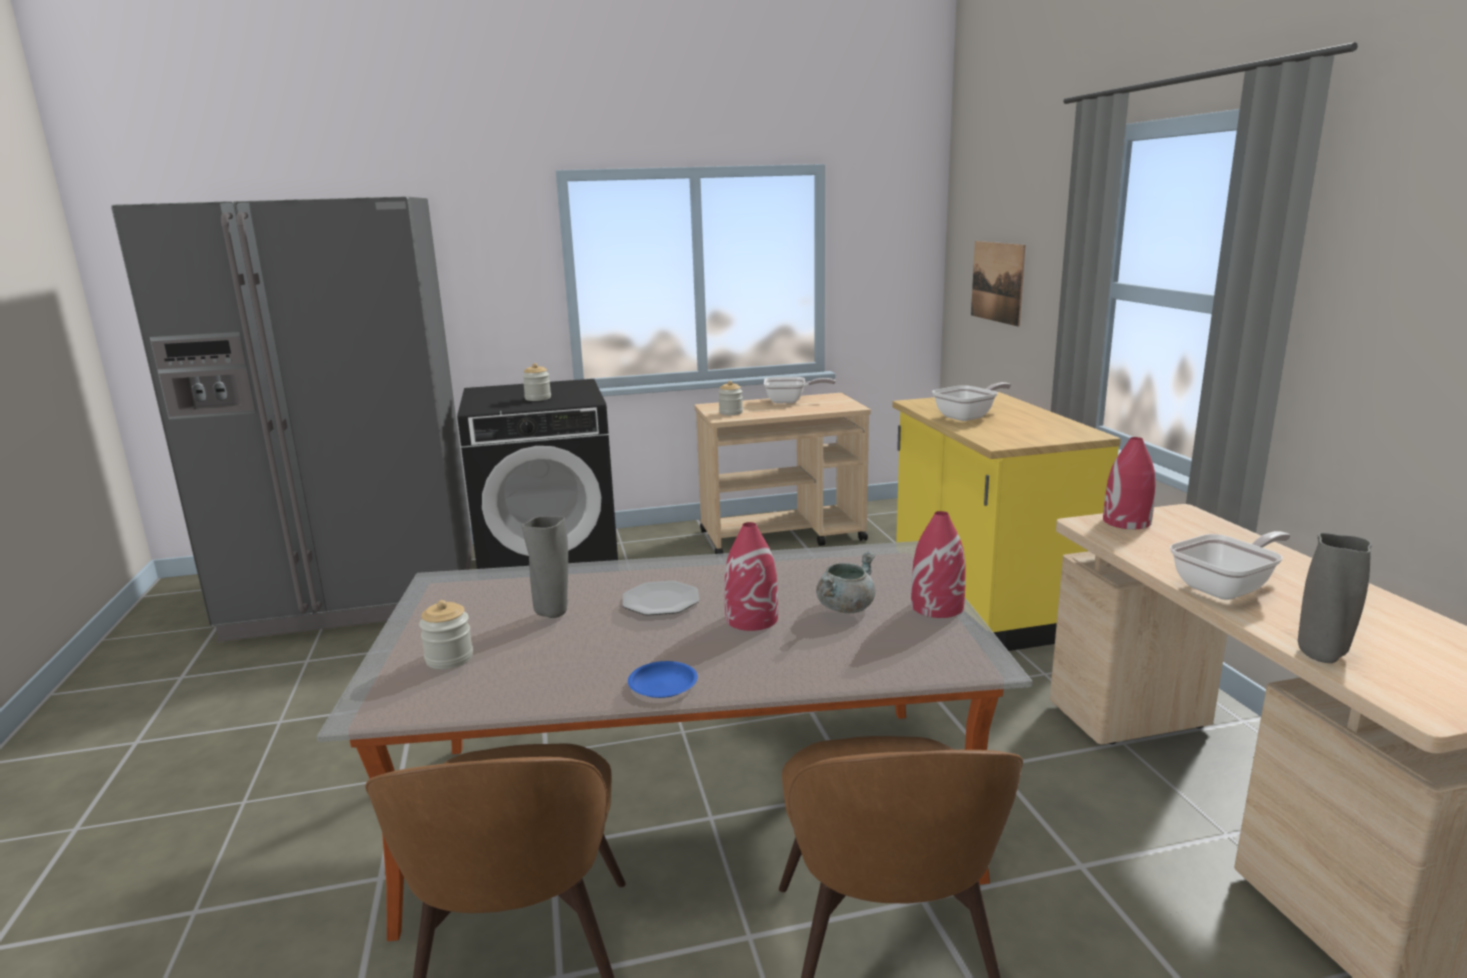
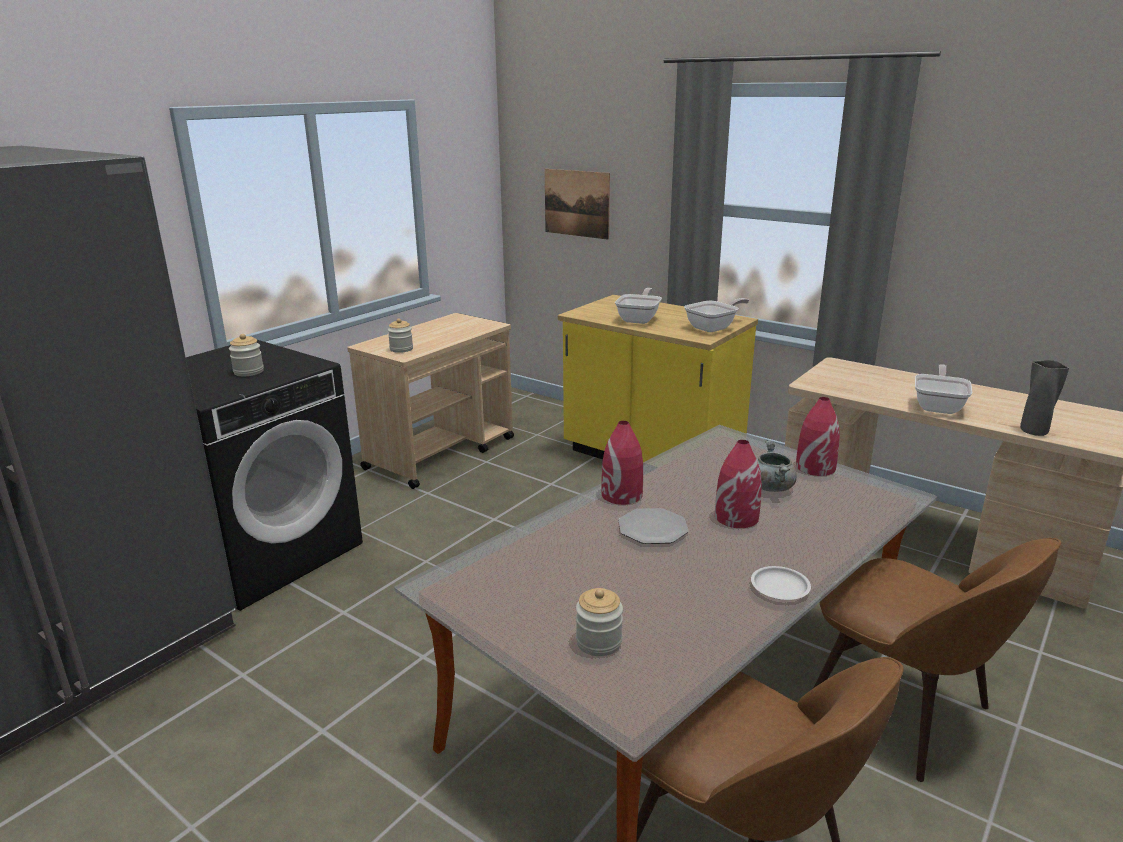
camera: 40 degrees left, 5 degrees up
(552, 613) = (597, 571): grey vase -> none
(662, 684) = (779, 587): blue plate -> white plate
(790, 401) = (431, 328): frying pan -> frying pan (714, 328)
(1126, 522) = (824, 377): red vase -> red vase (622, 495)

